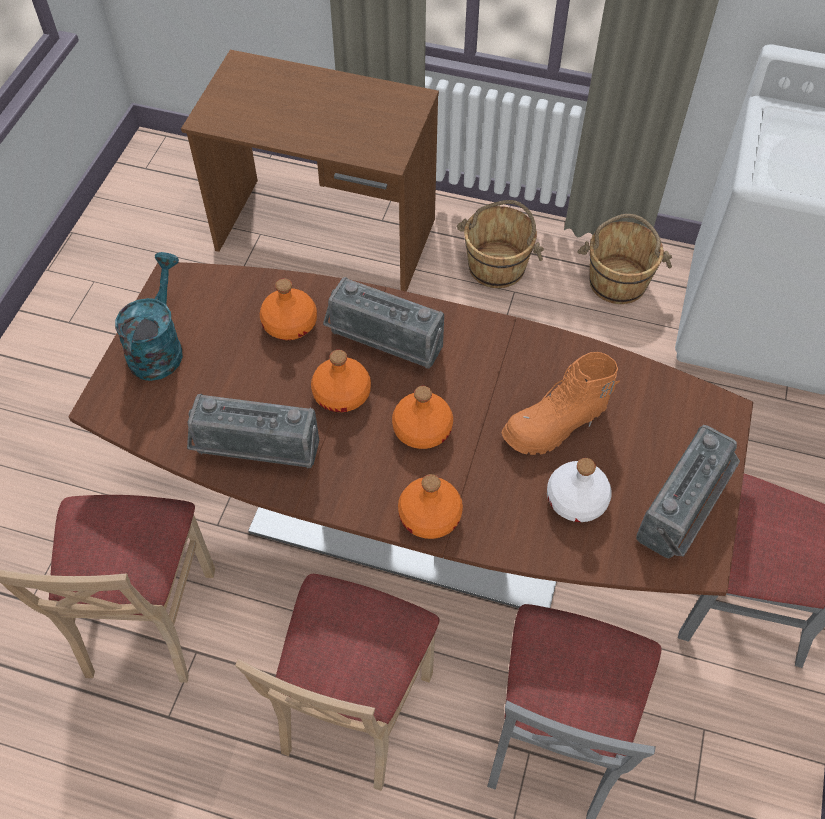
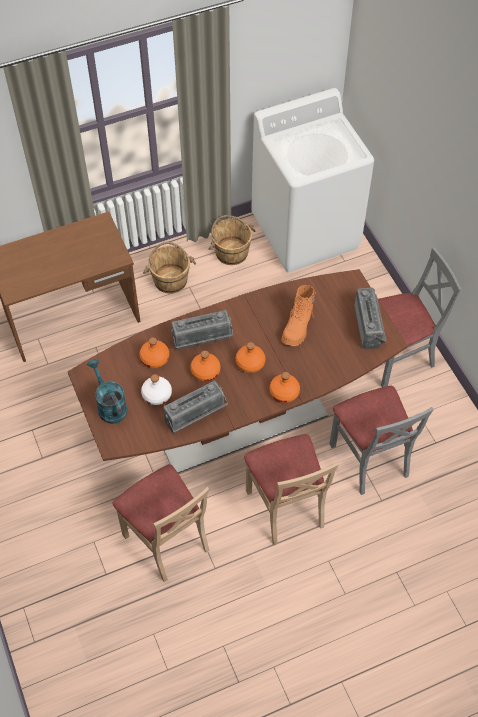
camera: 40 degrees left, 0 degrees up
(576, 500) = (330, 349): white bottle -> white bottle (157, 395)

